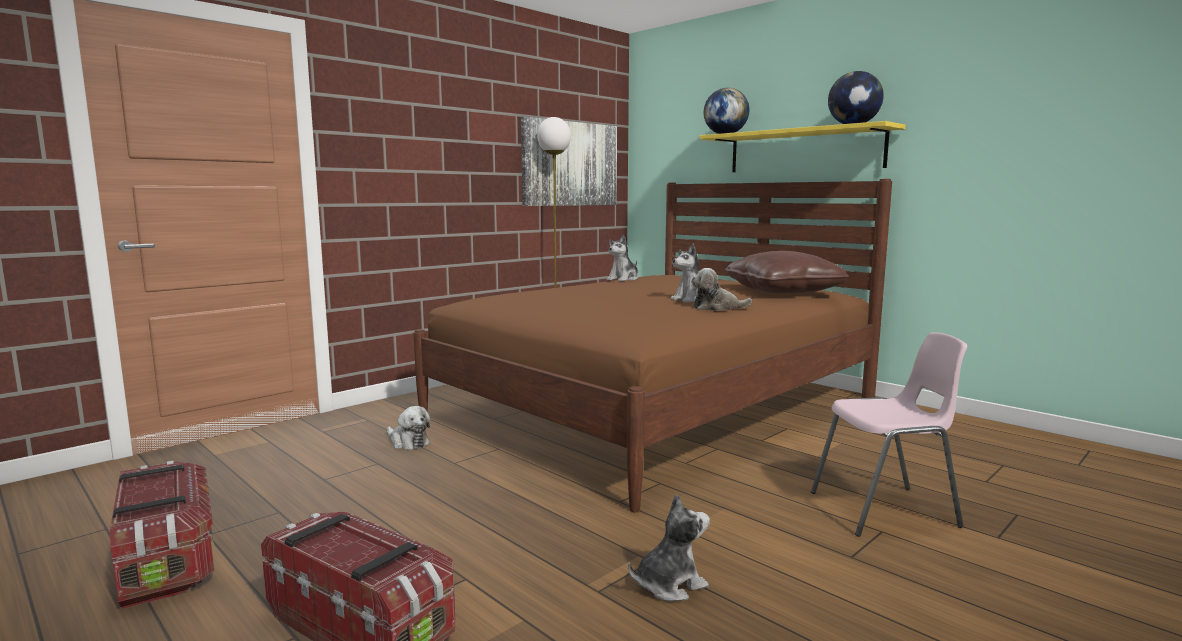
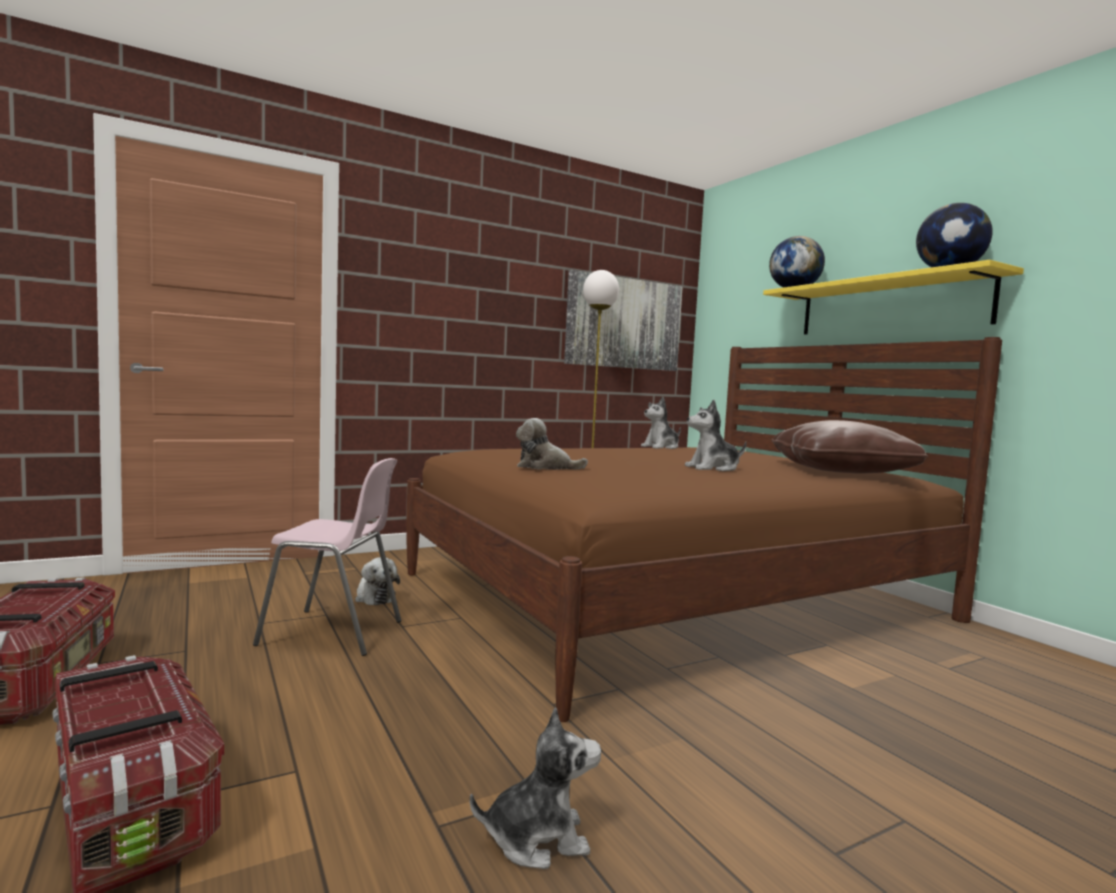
camera: 15 degrees right, 5 degrees down
(717, 308) = (732, 478): plush toy -> plush toy (545, 467)
(885, 510) = (924, 787): pink chair -> pink chair (333, 633)

